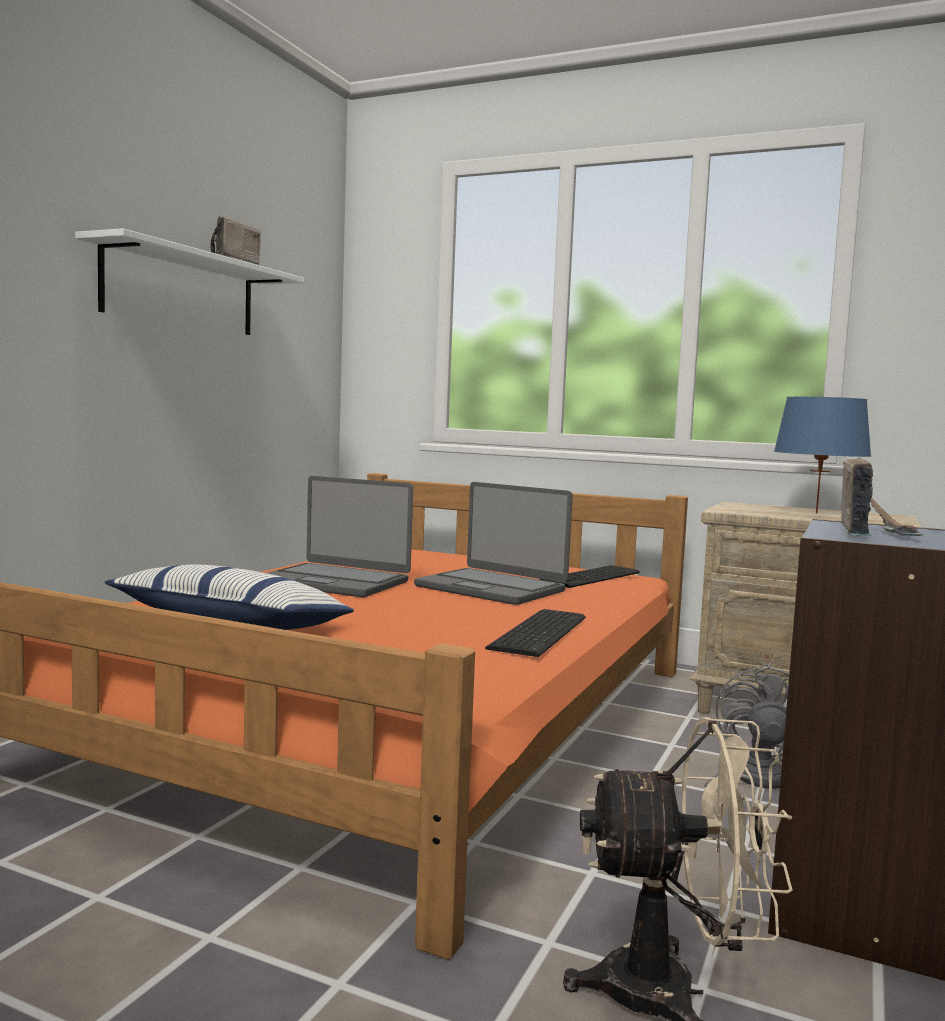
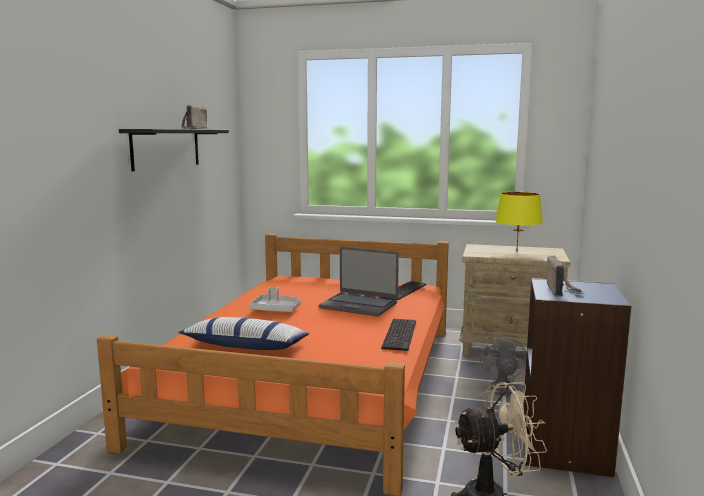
camera: 10 degrees left, 5 degrees up
(181, 291) = (166, 148): white shelf -> black shelf
(335, 582) = (276, 310): laptop -> grey tray
(816, 513) = (516, 251): blue table lamp -> yellow table lamp

